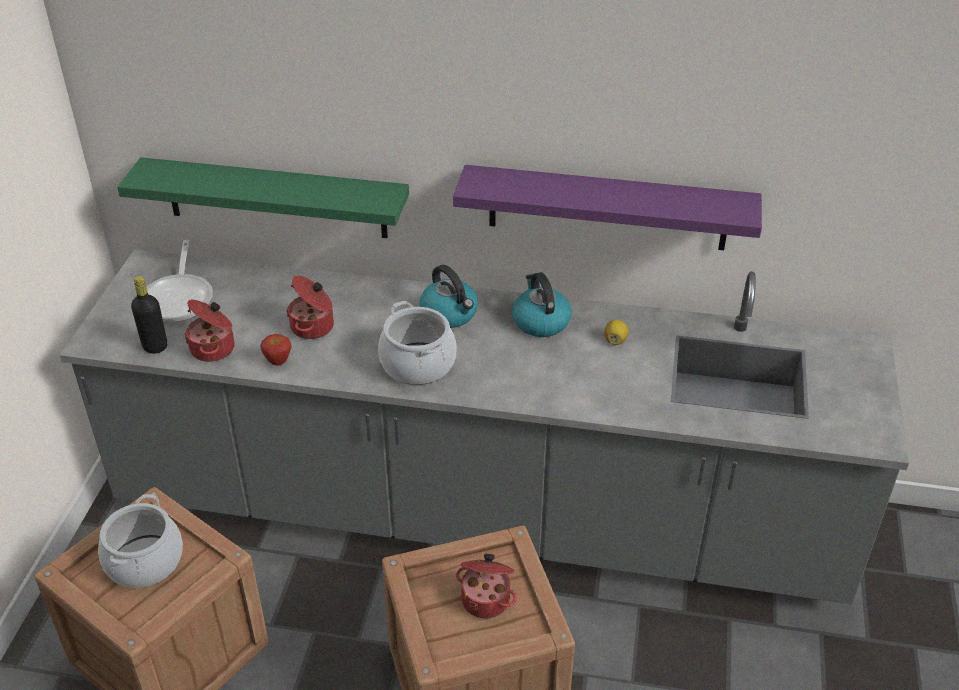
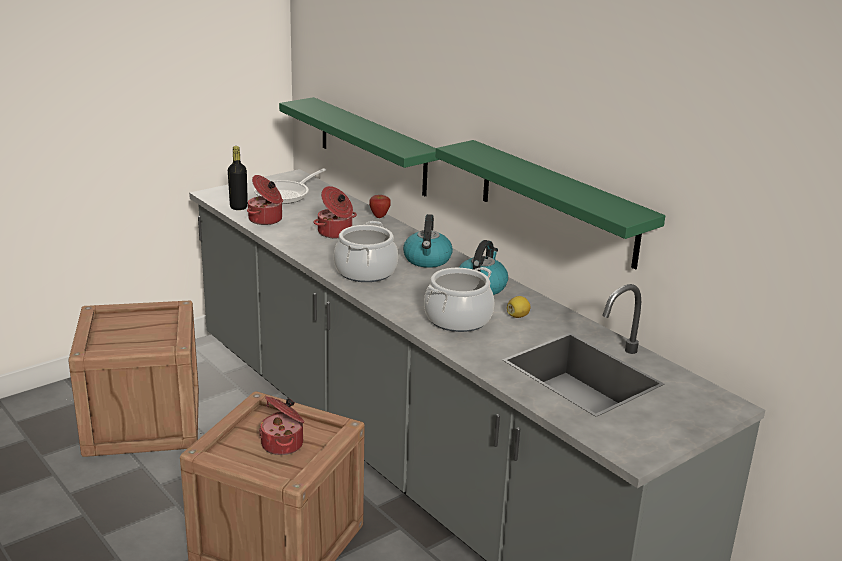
camera: 40 degrees right, 15 degrees down
(145, 561) = (138, 328): cooking pot -> cooking pot (458, 319)
(278, 362) = (288, 238): apple -> apple (379, 216)
(607, 208) = (557, 203): purple shelf -> green shelf

